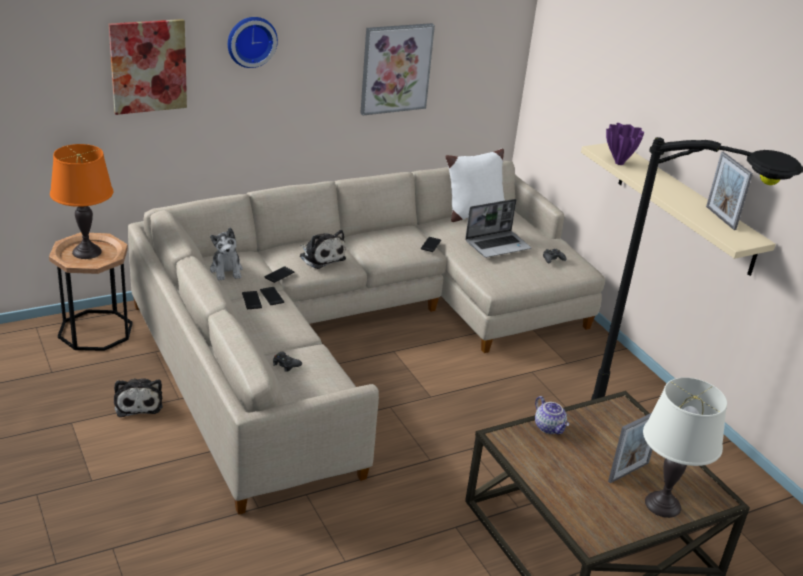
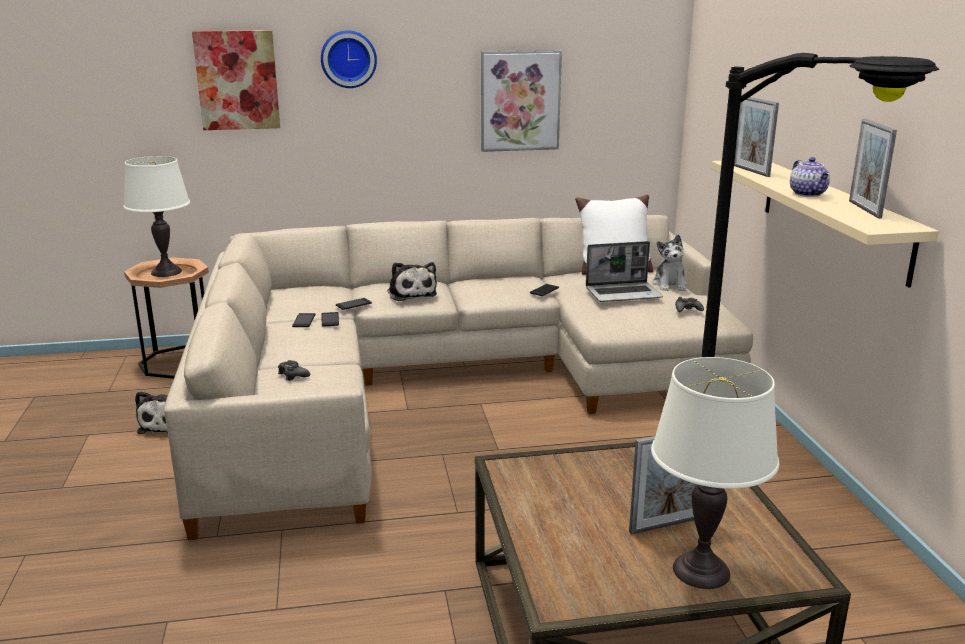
camera: 20 degrees right, 10 degrees down
(86, 252) = (166, 272): orange table lamp -> white table lamp
(226, 270) = (301, 298): plush toy -> plush toy (669, 285)
(549, 427) = (579, 462): teapot -> teapot (808, 194)
(619, 163) = (751, 171): purple vase -> picture frame

